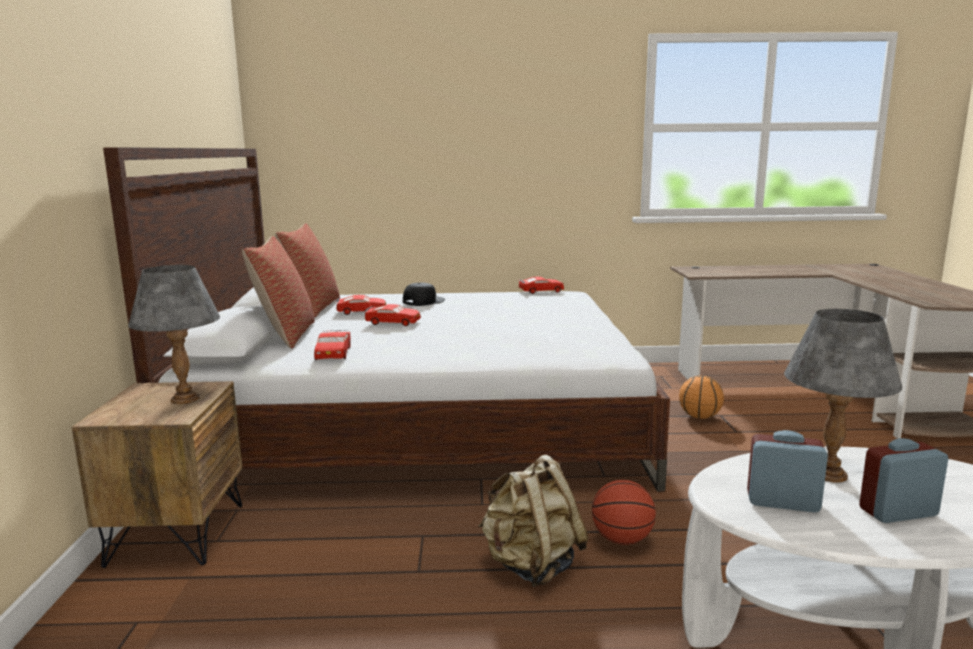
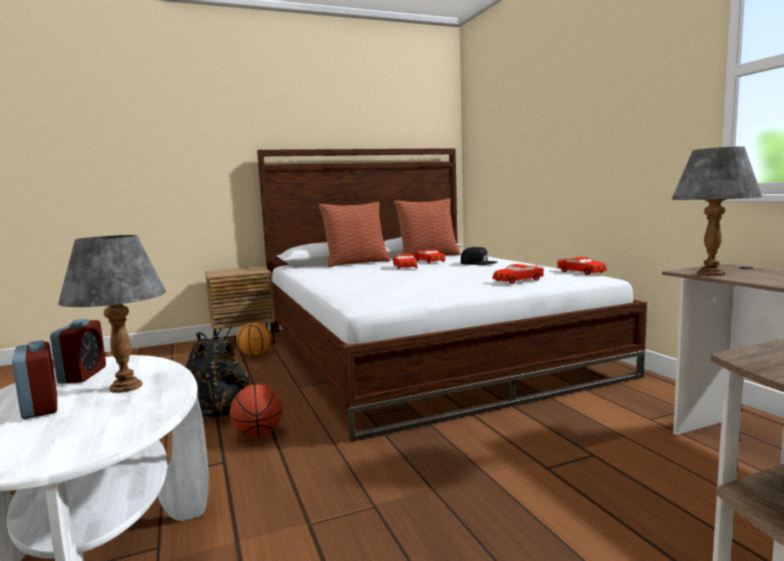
camera: 70 degrees right, 5 degrees down
(185, 399) = (240, 272): grey table lamp -> grey table lamp (711, 273)
(333, 353) = (324, 271): red toy car -> red toy car (518, 280)
(531, 565) = (219, 412): beige backpack -> black backpack
(699, 417) = (569, 442): basketball -> basketball (255, 354)

